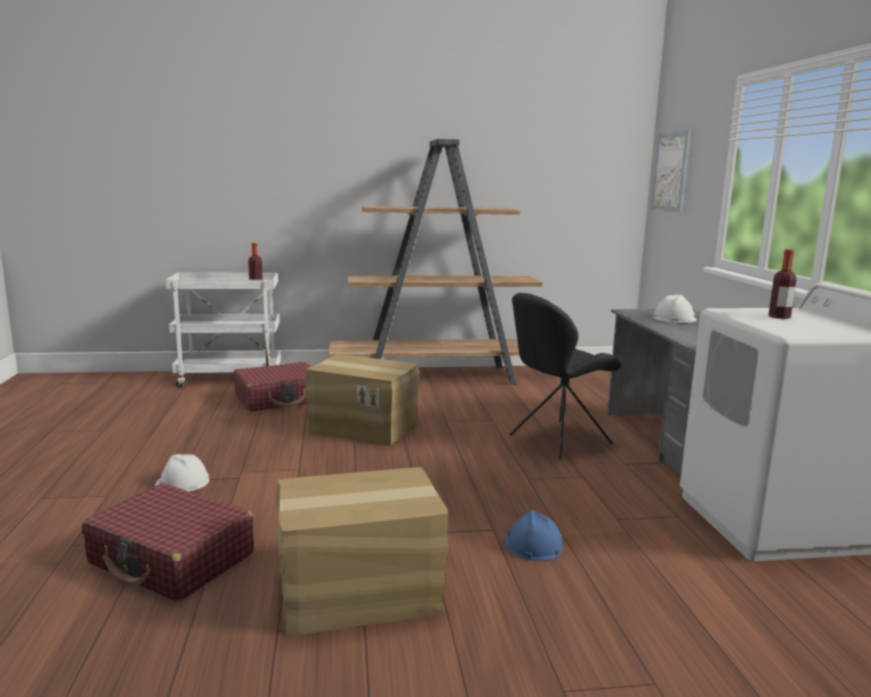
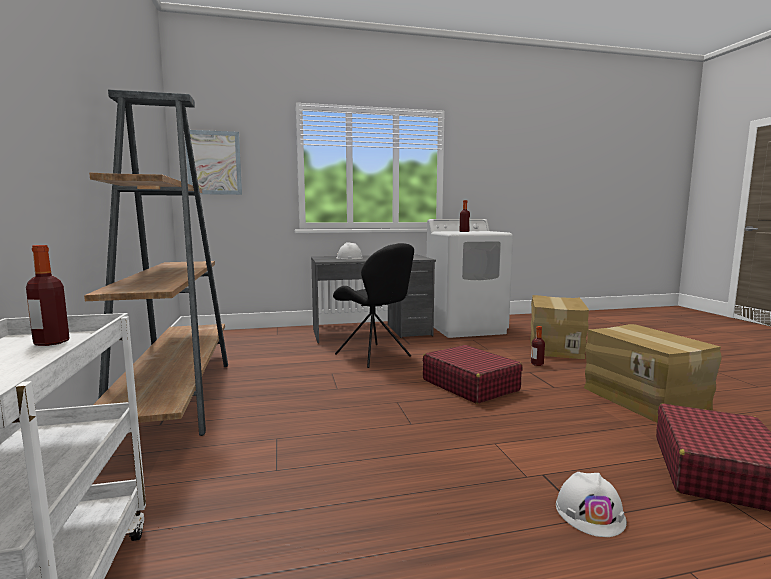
camera: 95 degrees left, 5 degrees down
(279, 399) = (238, 501): red suitcase -> red suitcase (470, 385)
(363, 427) = (361, 423): cardboard box -> cardboard box (554, 347)
(533, 545) = (537, 364): blue hard hat -> bottle

